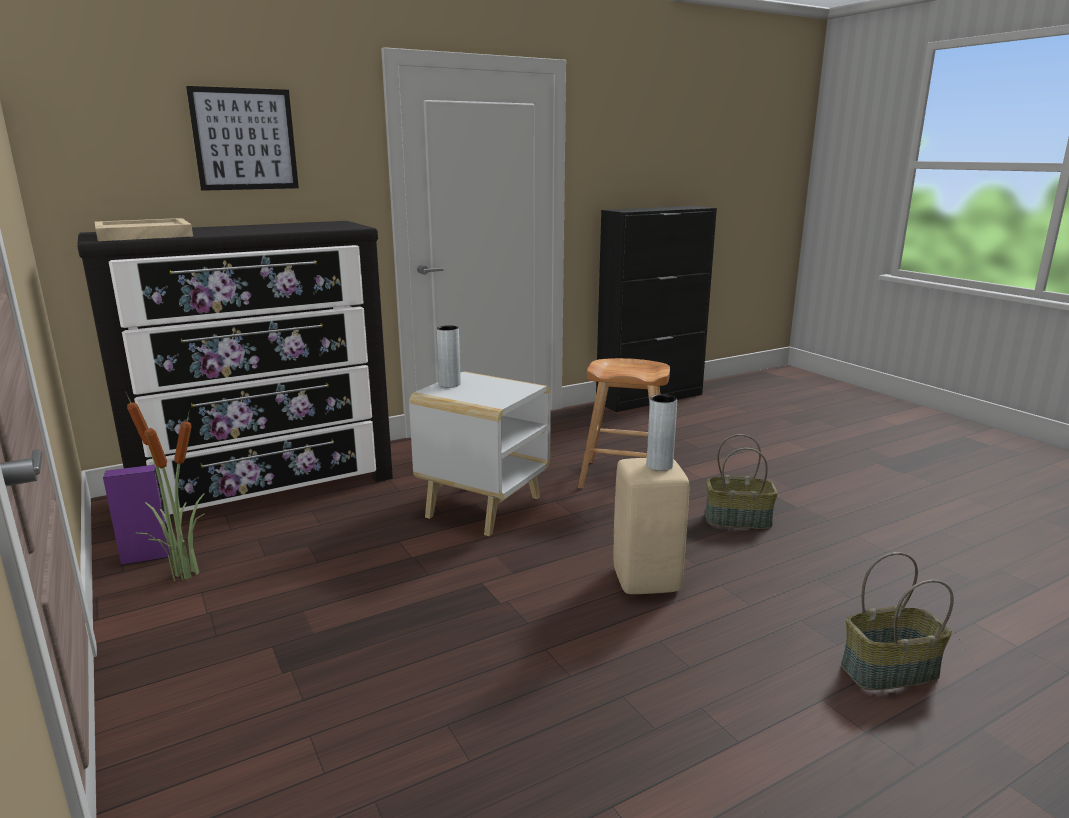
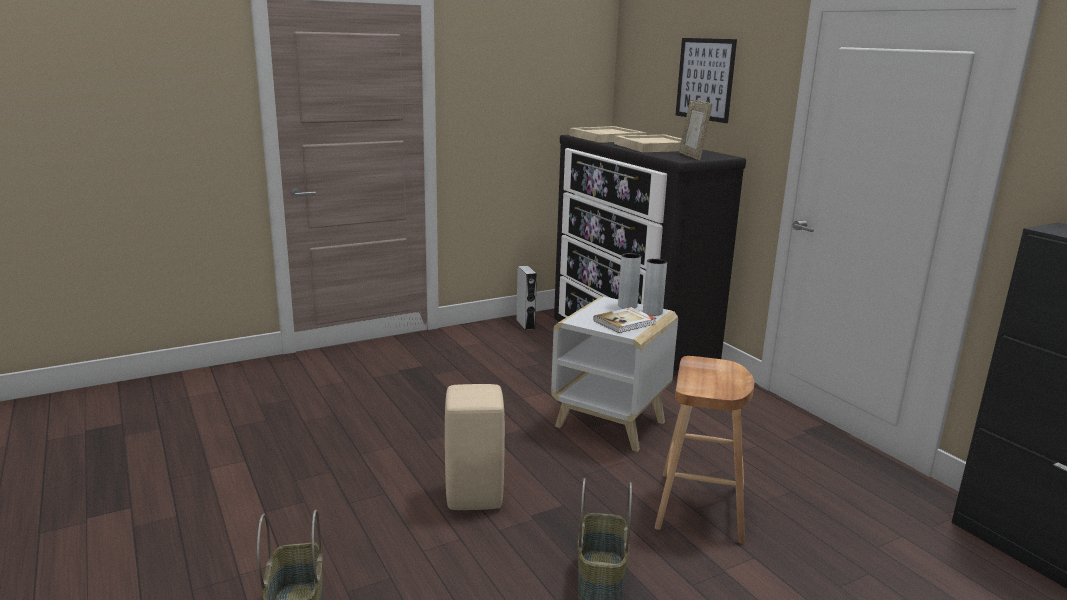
camera: 90 degrees right, 0 degrees up
(147, 557) = (525, 324): purple speaker -> grey speaker
(183, 575) = (503, 335): potted plant -> none
(253, 229) = (653, 147): none -> beige tray
(334, 225) = (692, 156): none -> picture frame
(500, 386) = (625, 322): none -> book
(659, 465) = (474, 395): grey vase -> grey vase (652, 312)

